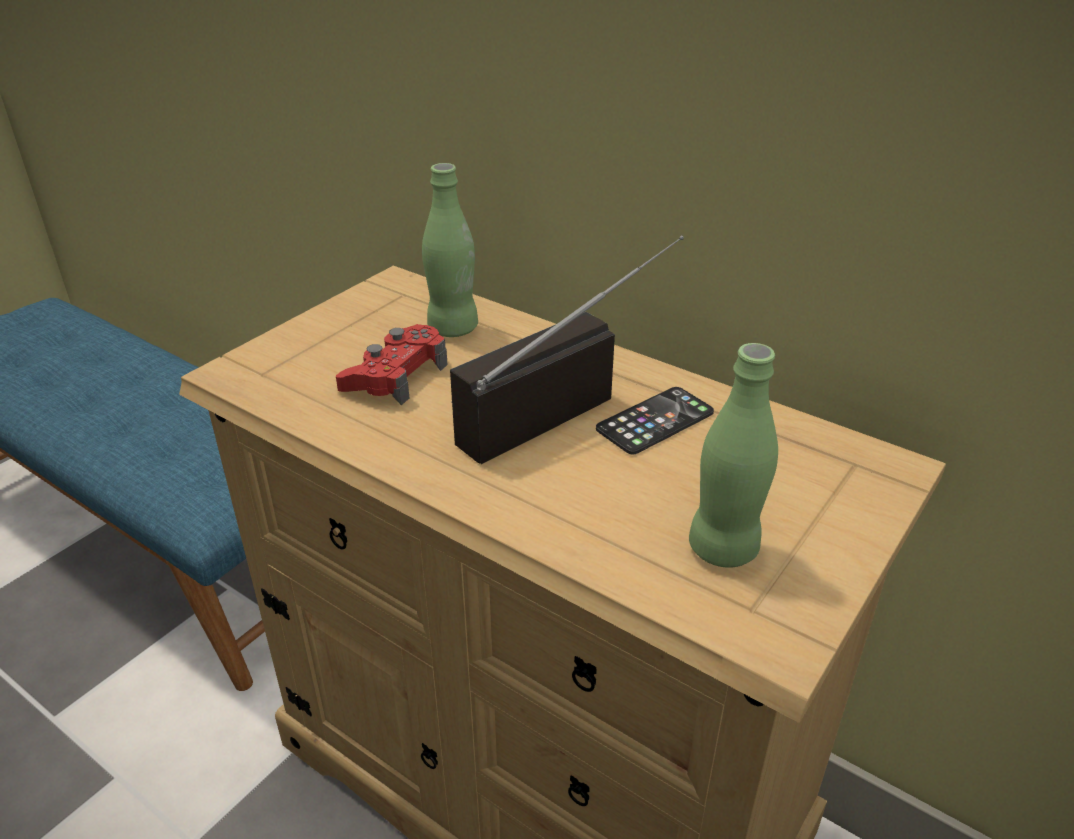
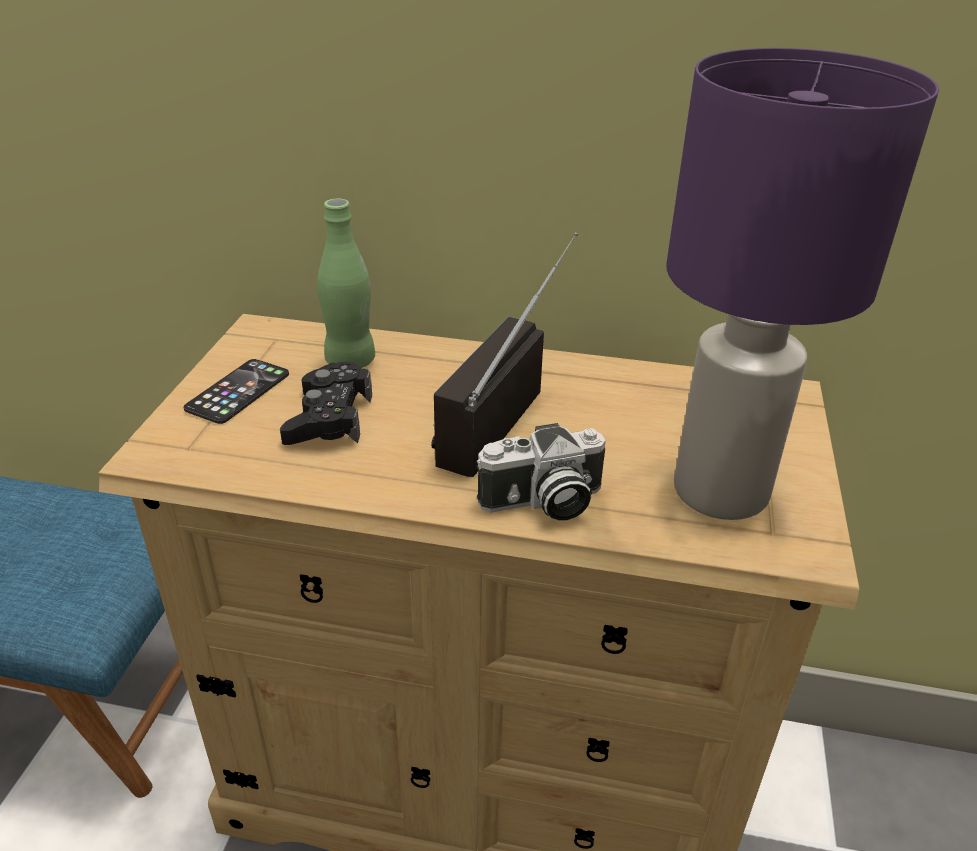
camera: 25 degrees left, 0 degrees up
(395, 376) = (329, 417): red game controller -> black game controller
(529, 508) = (543, 503): none -> camera
(655, 421) = (589, 402): phone -> phone (238, 392)
(723, 548) = (718, 491): green bottle -> purple table lamp

